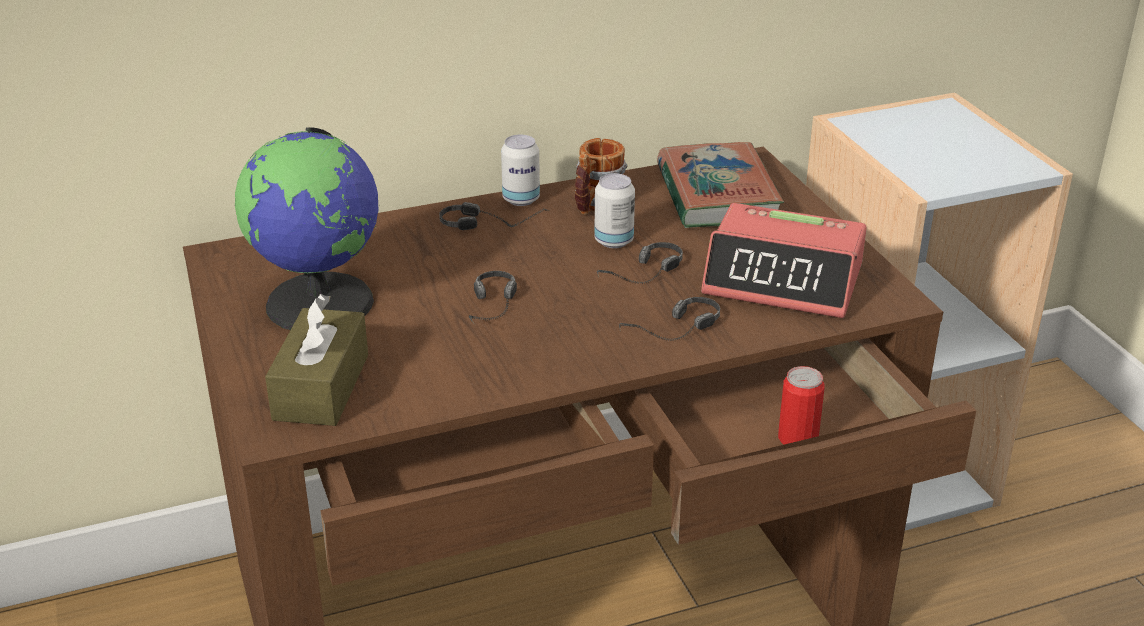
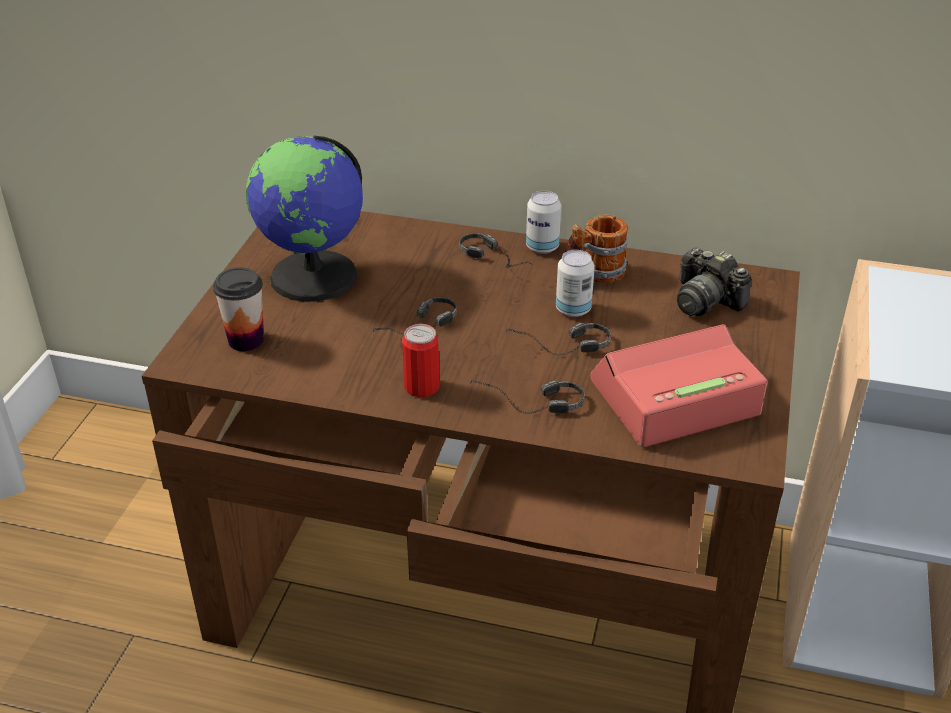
camera: 35 degrees right, 5 degrees up
(321, 387) = (246, 340): brown tissue box -> cup
(717, 194) = (705, 300): book -> camera
(784, 279) = (673, 399): alarm clock -> alarm clock turned 105 degrees clockwise
(798, 439) = (585, 541): can -> can (422, 387)

